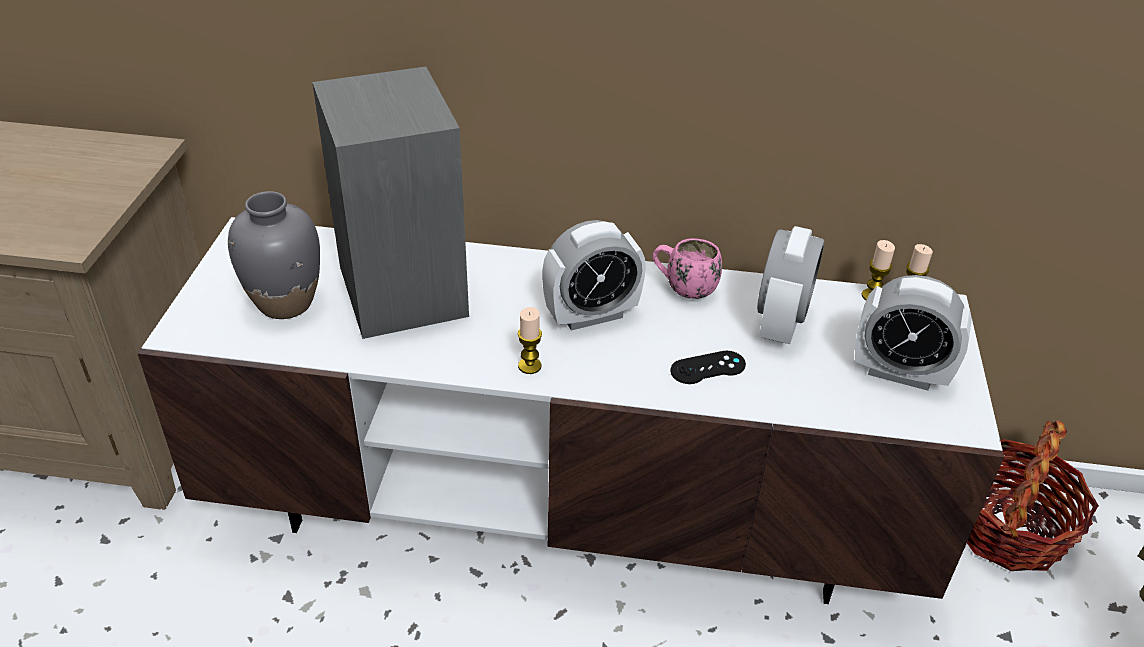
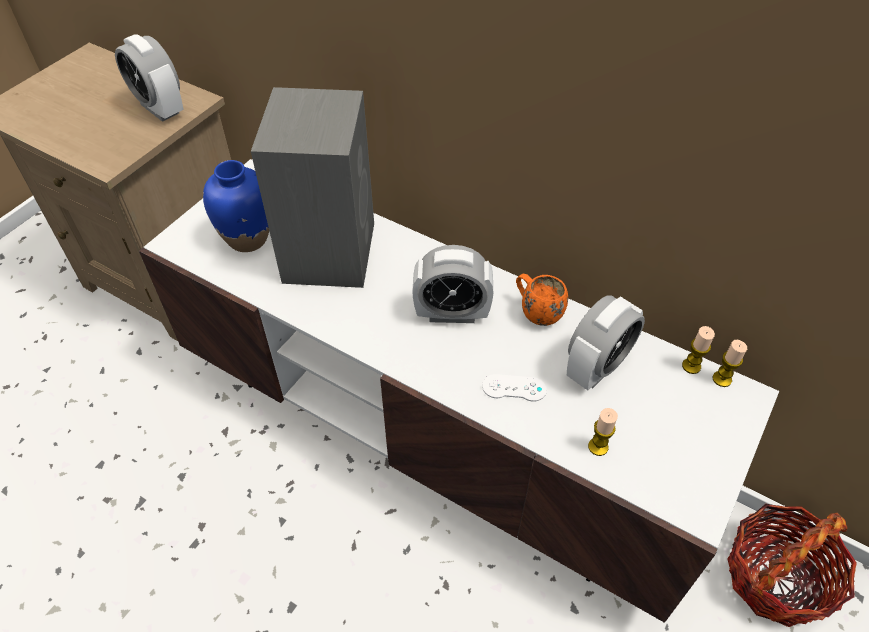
camera: 25 degrees right, 10 degrees up
(285, 303) = (247, 239): grey vase -> blue vase
(529, 366) = (382, 343): candle -> candle (598, 447)
(683, 288) = (536, 311): pink mug -> orange mug
(708, 368) = (514, 388): black game controller -> white game controller
(899, 373) = (670, 445): alarm clock -> alarm clock (160, 108)

